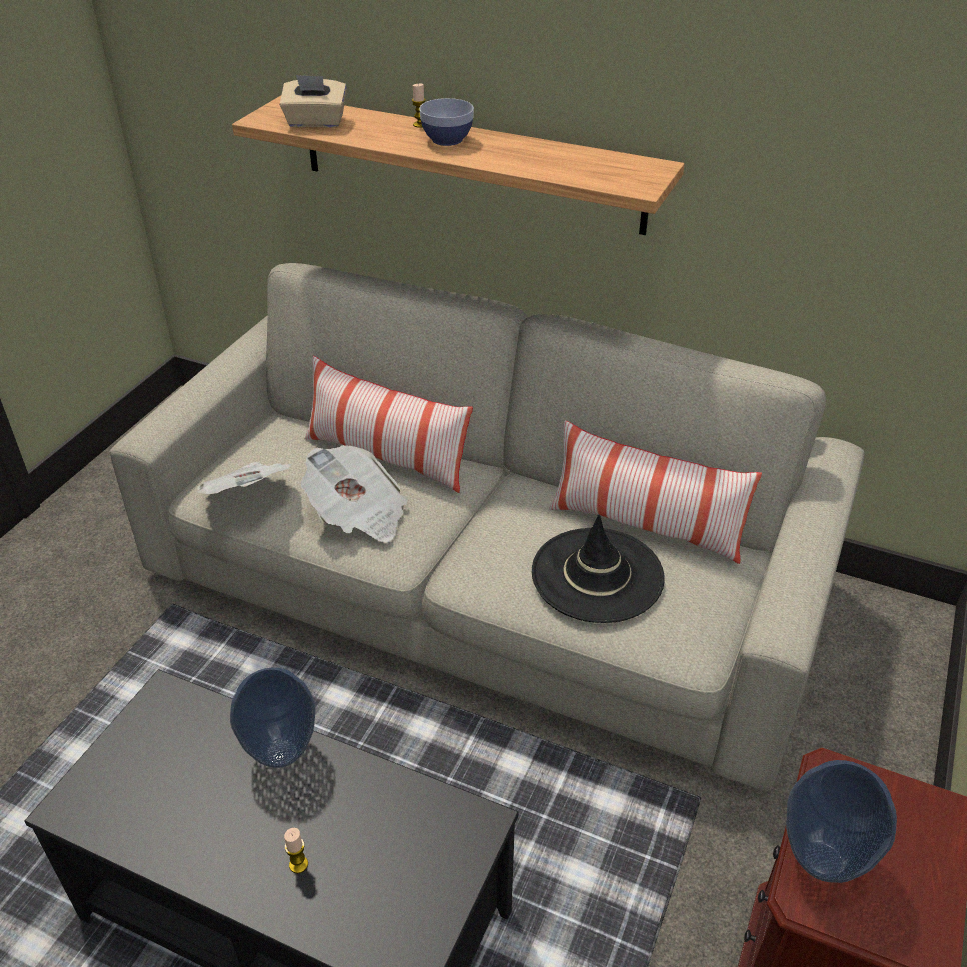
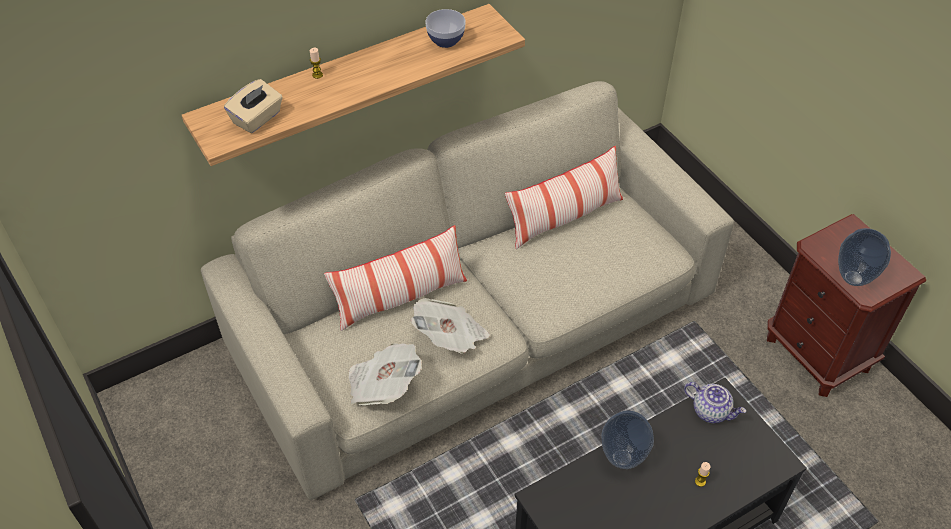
camera: 55 degrees left, 10 degrees up
(439, 821) = (711, 411): none -> teapot
(447, 140) = (355, 74): bowl -> bowl (446, 40)
(597, 575) = (593, 258): black hat -> none

